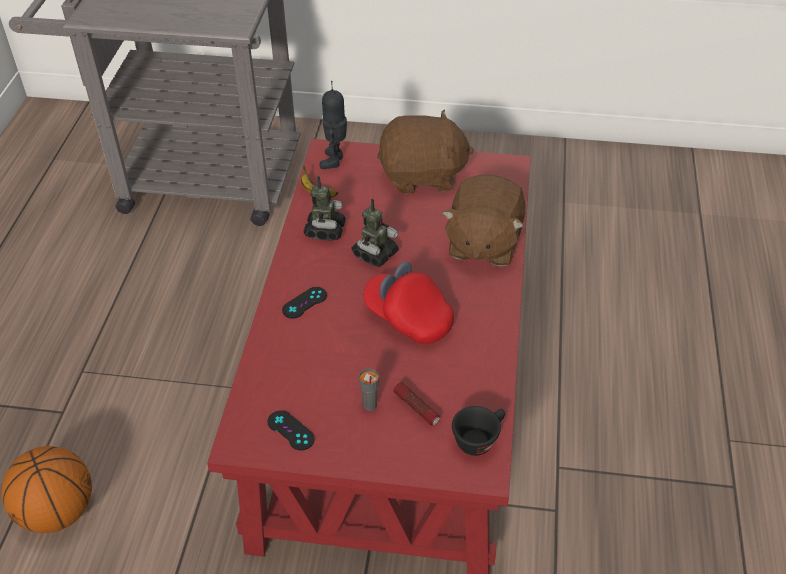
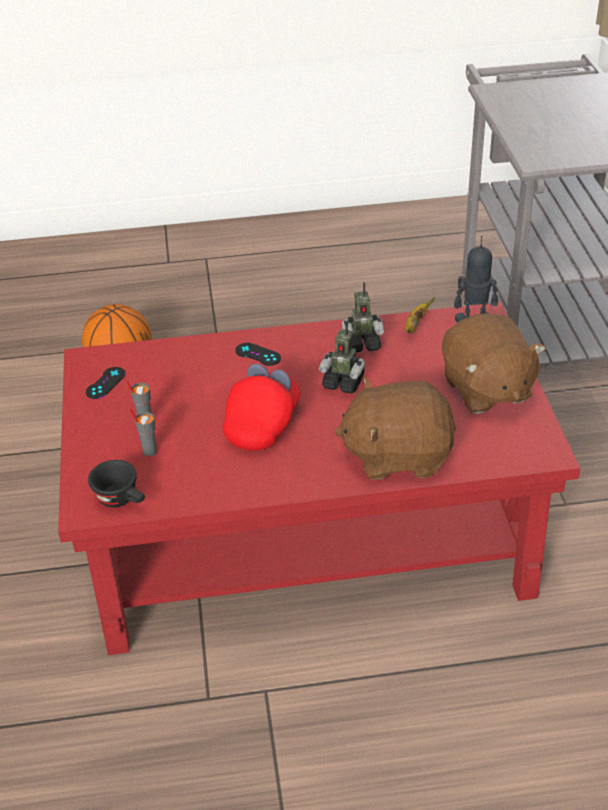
camera: 75 degrees right, 5 degrees down
(416, 408) = (149, 451): flashlight -> grey cup

